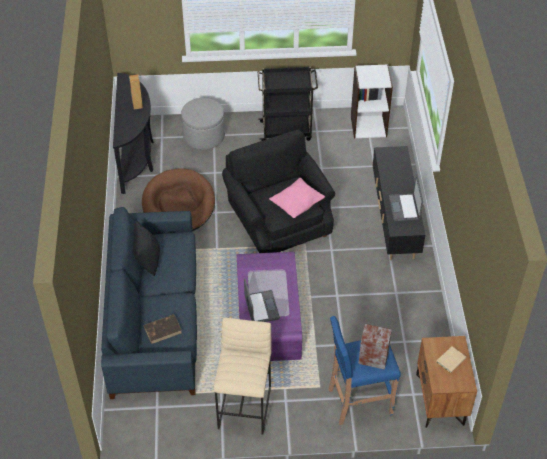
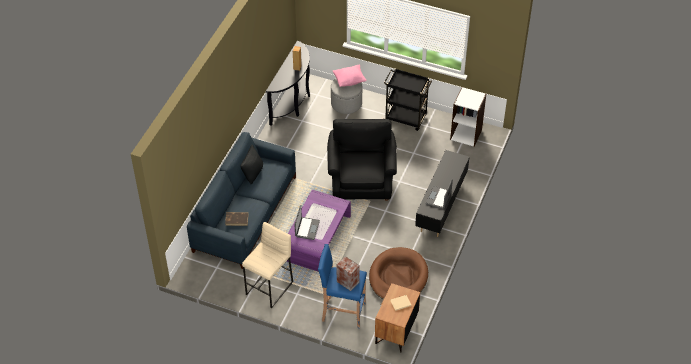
camera: 25 degrees right, 0 degrees up
(179, 204) = (302, 145): brown dog bed -> brown dog bed (398, 277)
(297, 205) = (368, 171): pink pillow -> pink pillow (349, 81)

